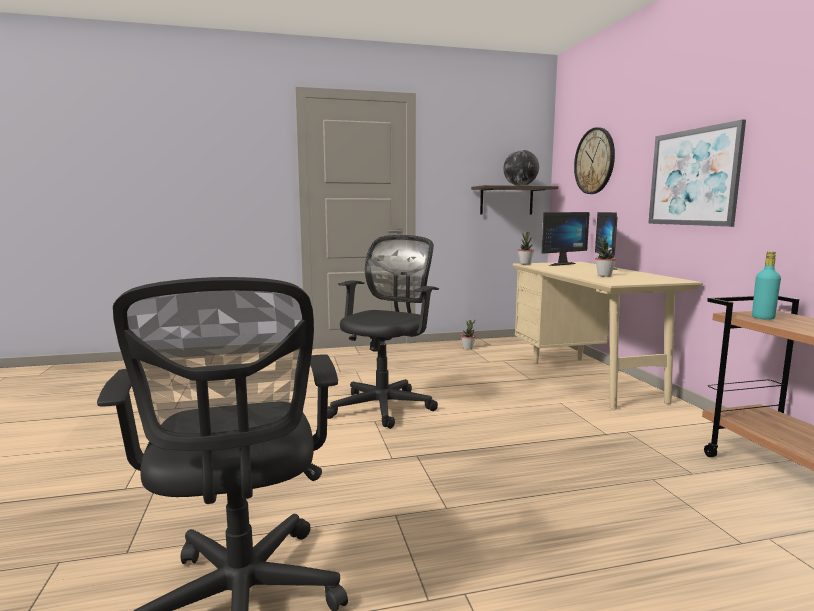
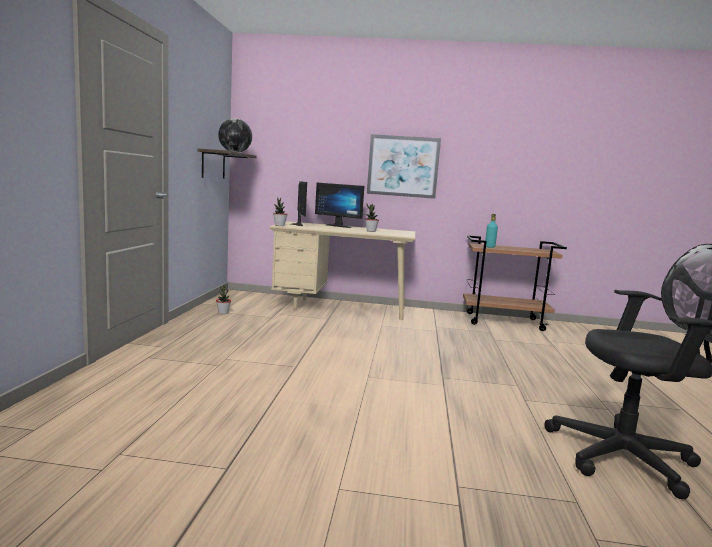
camera: 70 degrees left, 0 degrees up
(385, 406) = (338, 367): black office chair -> none
(594, 161) = (298, 140): wall clock -> none

